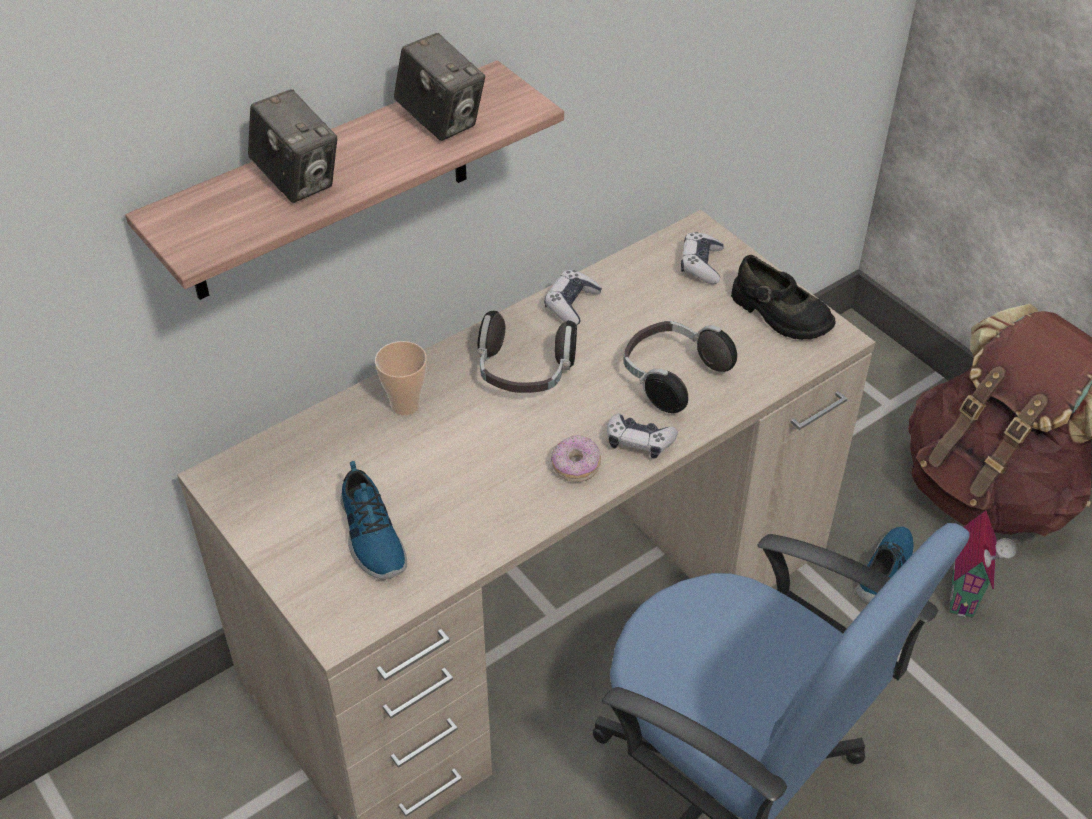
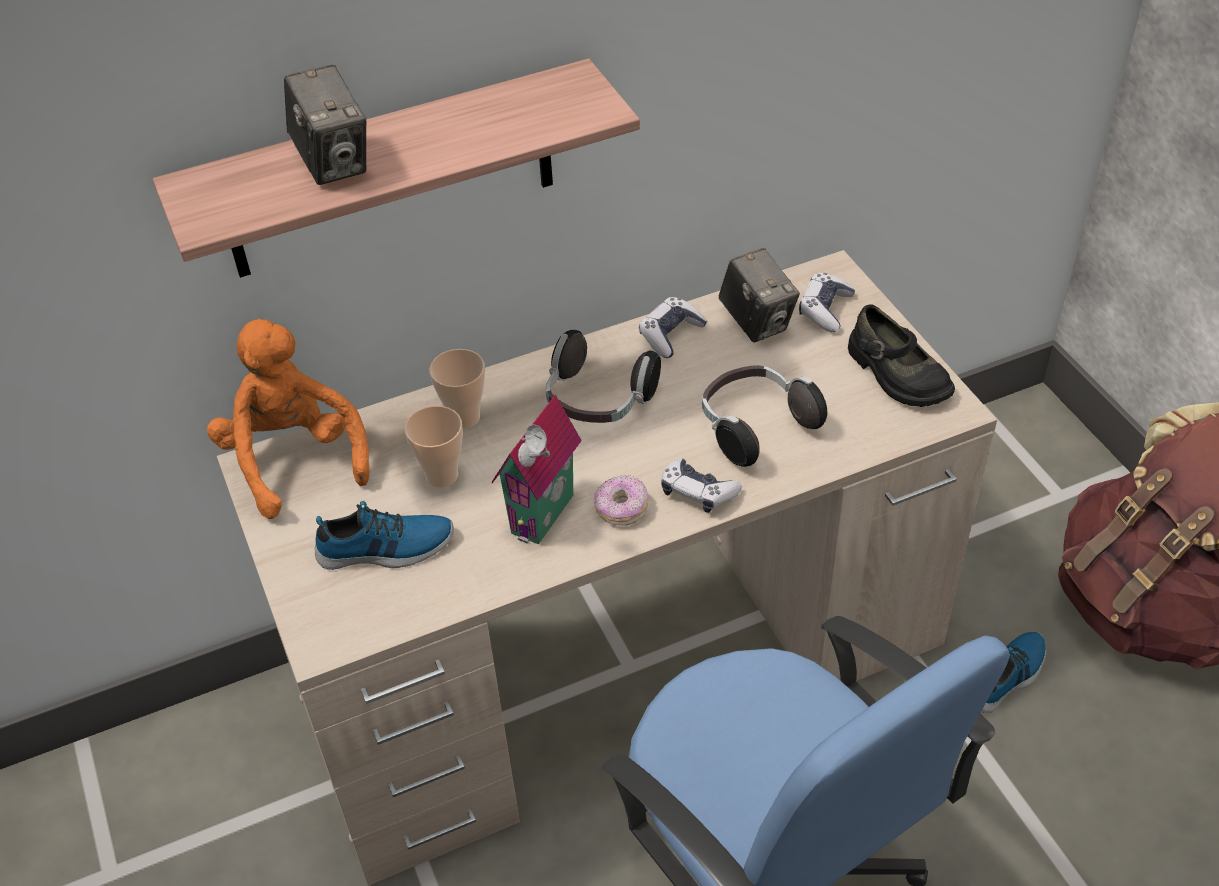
camera: 15 degrees right, 0 degrees up
(254, 465) = (294, 458): none -> orange plush toy
(370, 536) = (386, 549): shoe -> shoe turned 90 degrees counterclockwise
(401, 461) = (442, 475): none -> cup
(441, 121) = (504, 116): camera -> camera (756, 322)
(966, 595) = (1093, 721): toy house -> toy house (546, 516)

